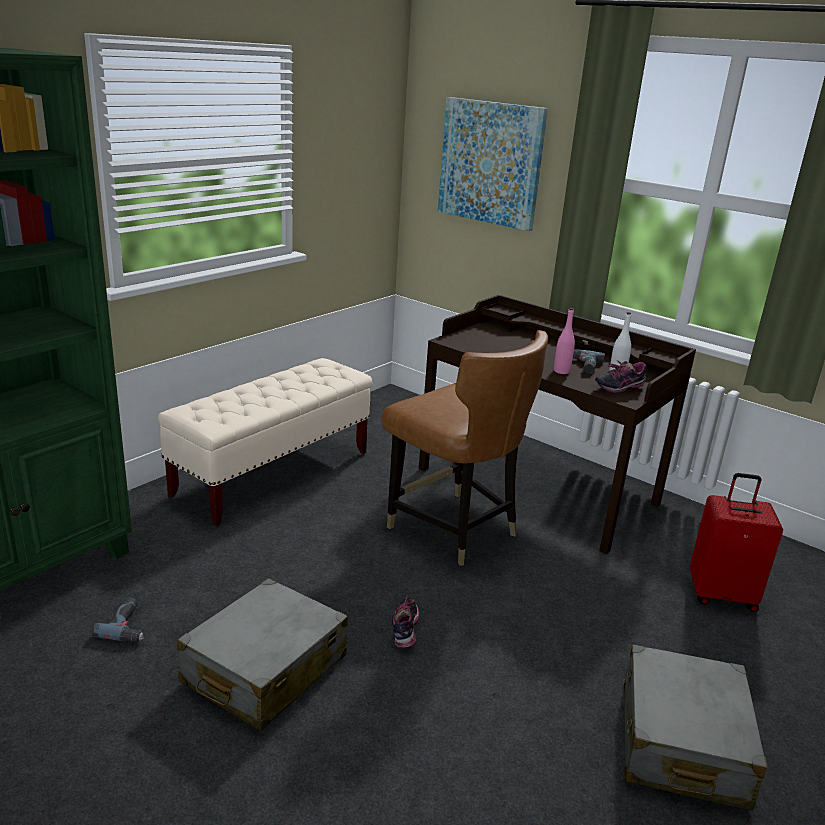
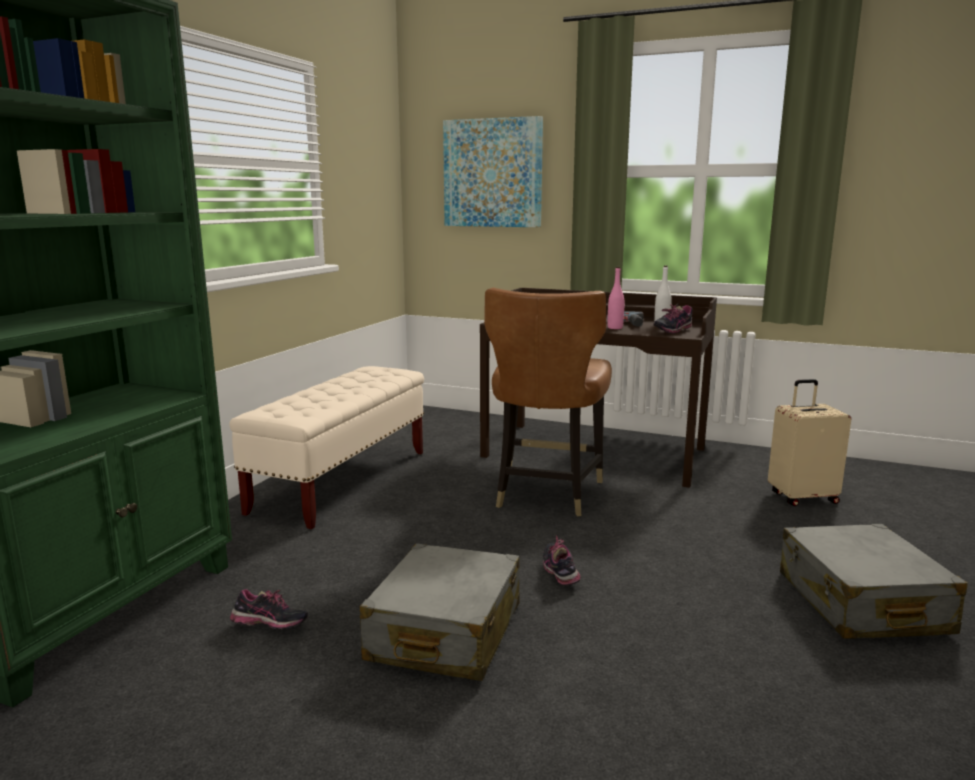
camera: 15 degrees left, 10 degrees down
(129, 626) = (270, 627): power drill -> shoe
(453, 529) = (545, 493): brown chair -> brown chair turned 75 degrees clockwise
(721, 594) = (802, 497): red suitcase -> beige suitcase

